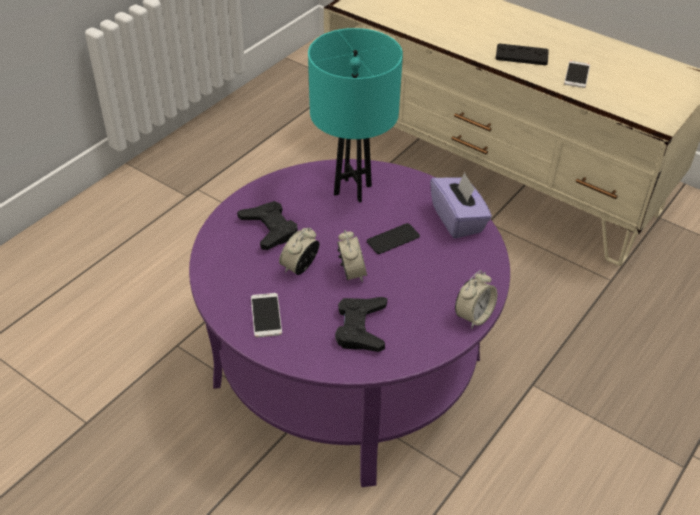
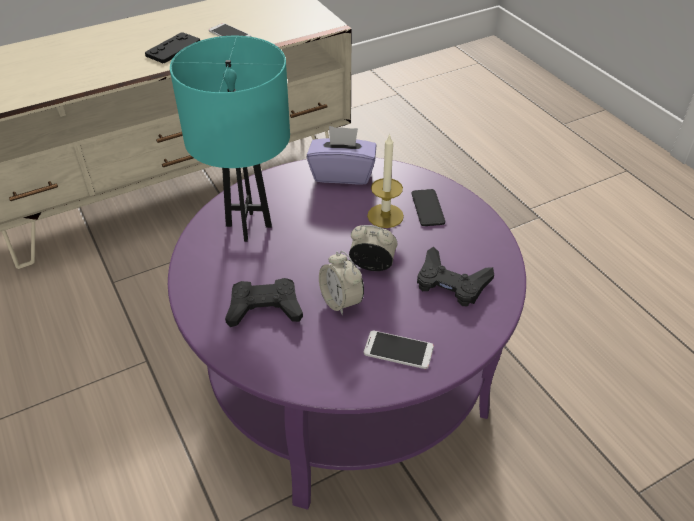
camera: 65 degrees left, 0 degrees up
(393, 239) = (341, 222): phone -> phone (427, 208)
(420, 263) = (385, 216): none -> candle
(473, 316) = (470, 207): alarm clock -> none

